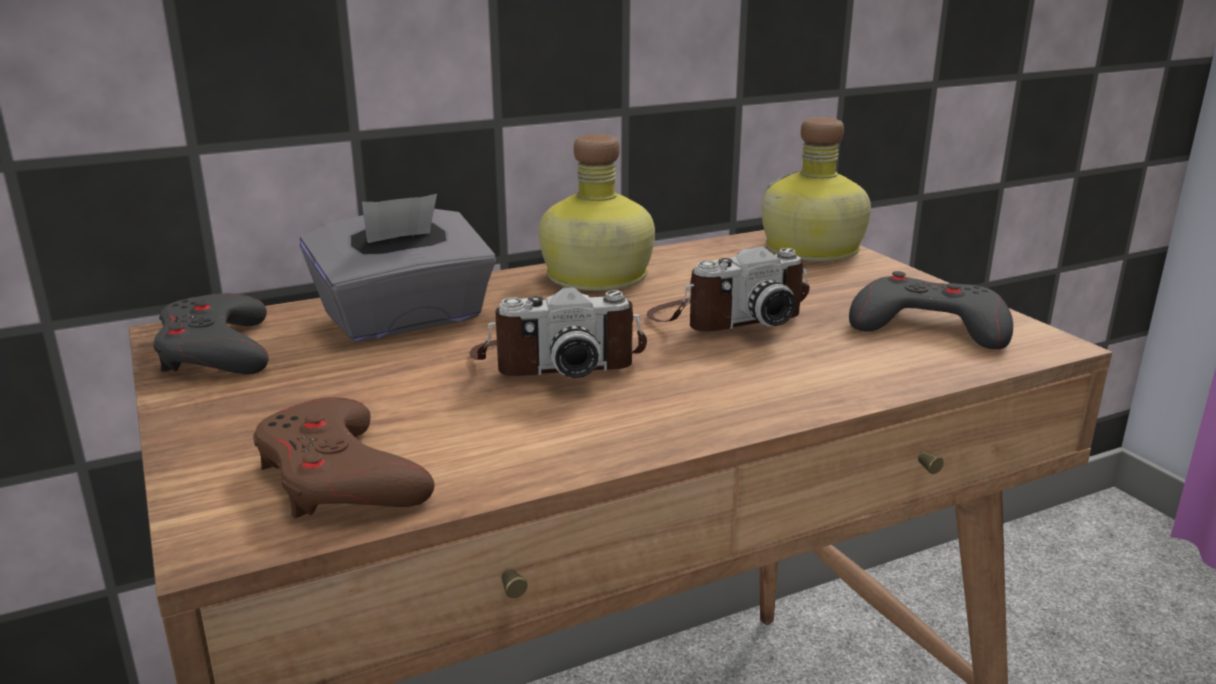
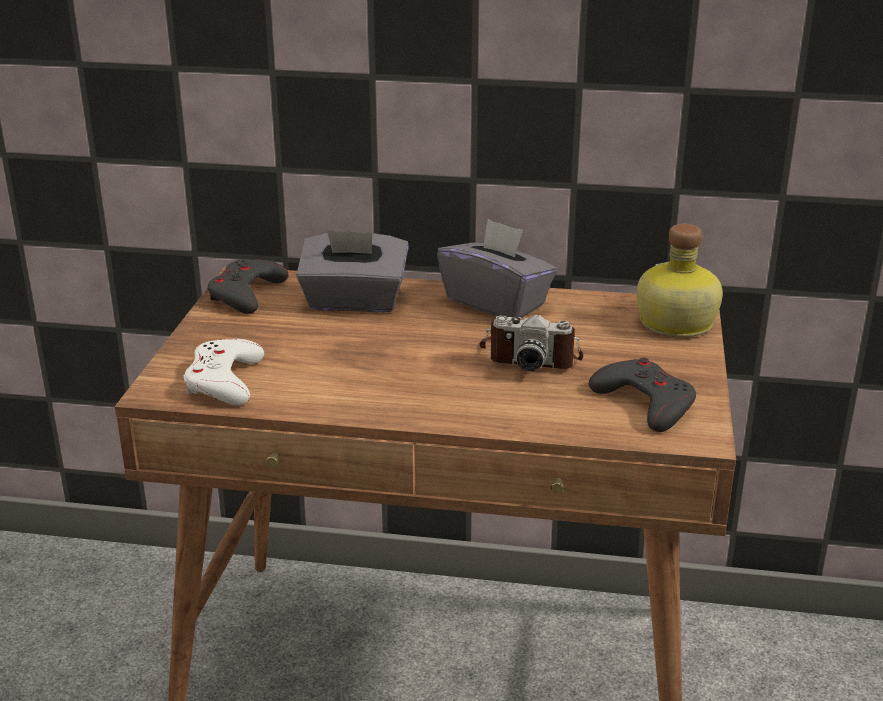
camera: 35 degrees right, 5 degrees up
(339, 476) = (224, 381): brown game controller -> white game controller
(557, 361) = (395, 353): camera -> none
(594, 277) = (496, 303): bottle -> grey tissue box

